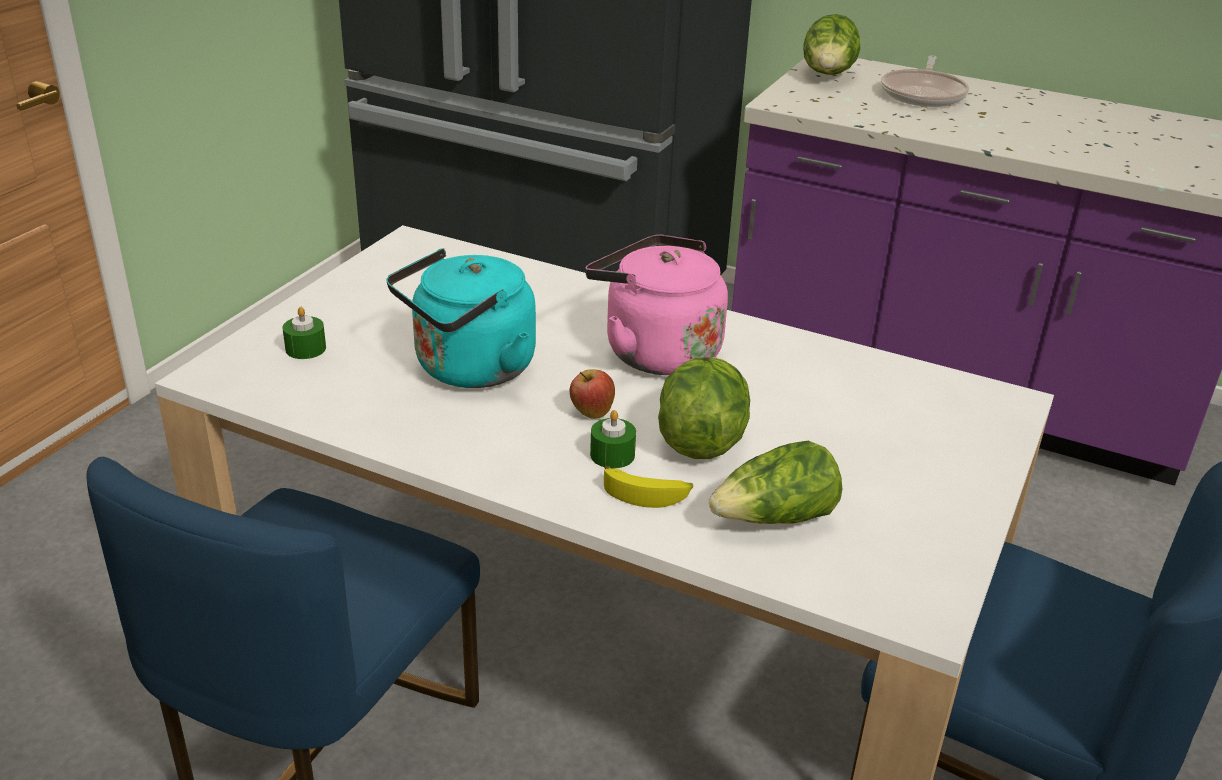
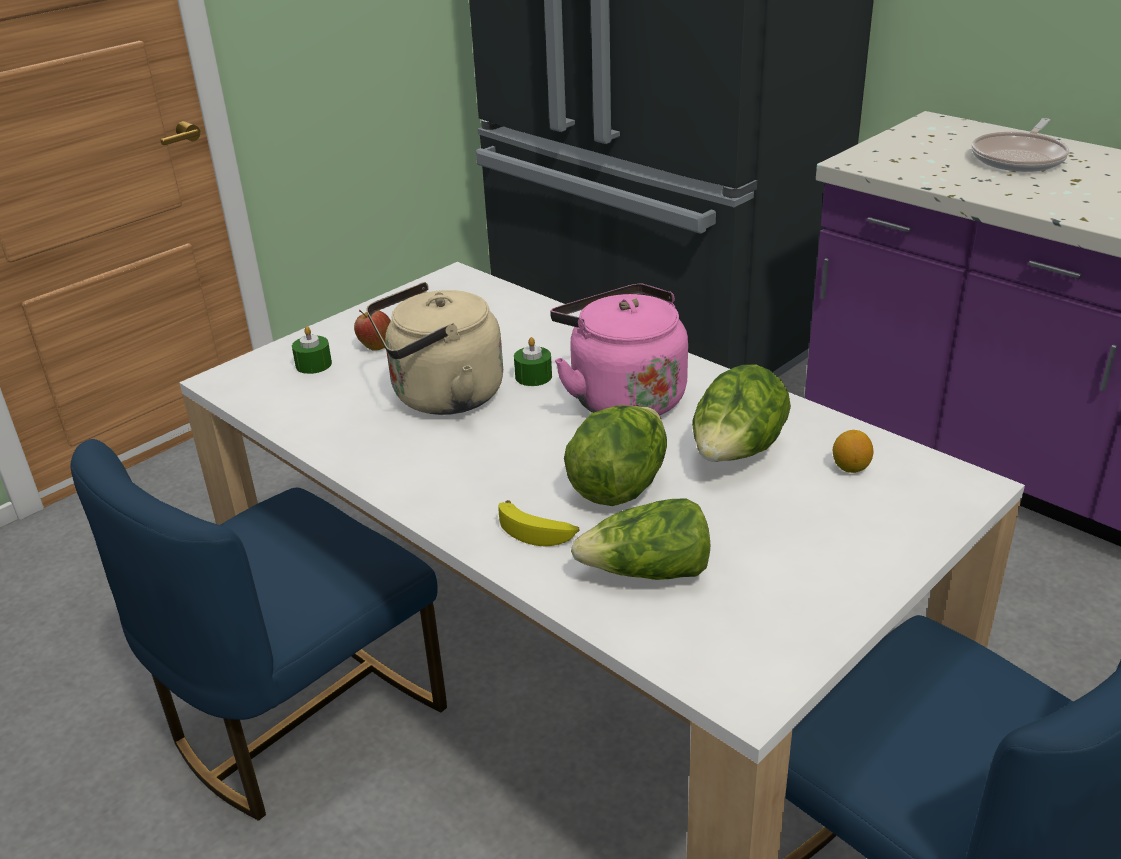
camera: 20 degrees right, 0 degrees up
(469, 369) = (441, 397): turquoise kettle -> beige kettle
(591, 413) = (529, 449): apple -> apple (375, 346)
(612, 455) = (526, 490): green candle -> green candle (533, 376)
(828, 76) = (923, 137): lettuce -> lettuce (736, 455)
(902, 396) = (850, 468): none -> lemon

